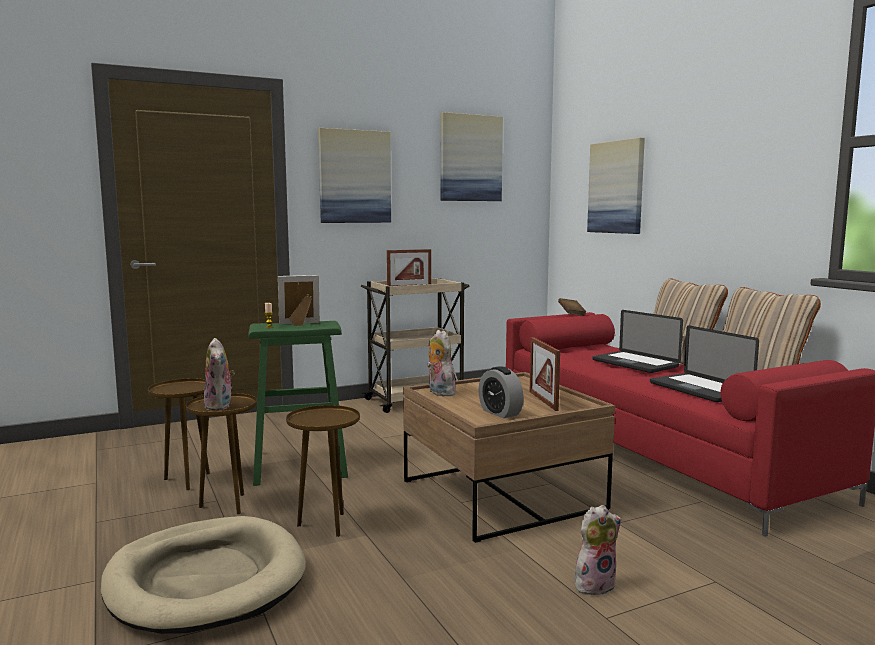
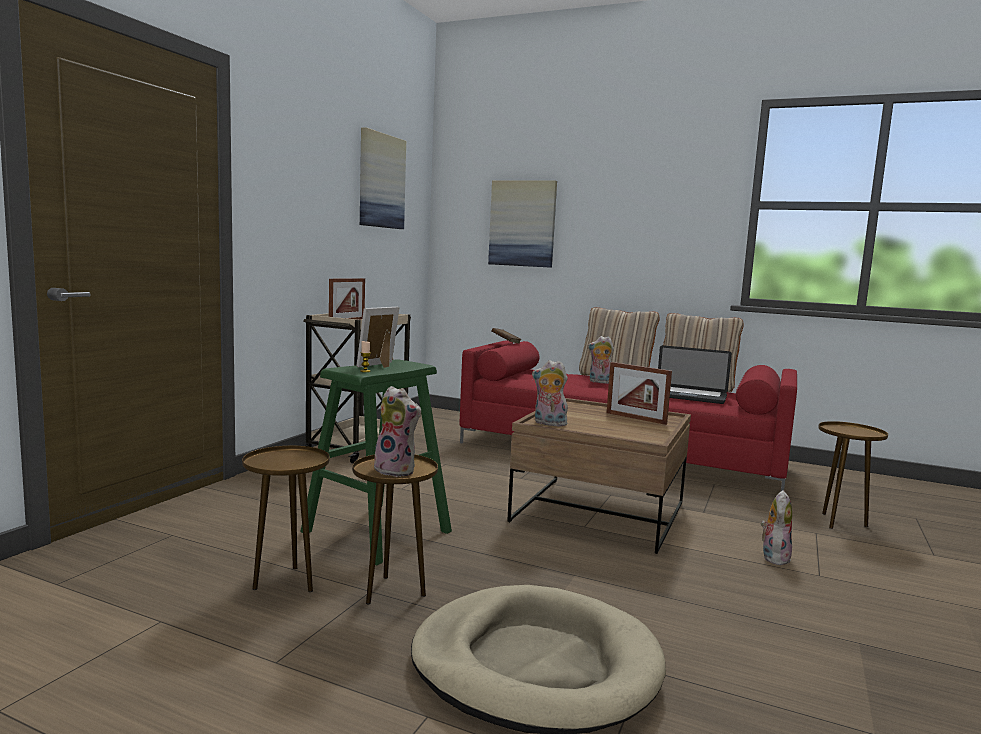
camera: 40 degrees left, 0 degrees up
(326, 524) = (525, 578): brown side table -> brown side table (840, 522)
(354, 177) = (293, 190): picture -> none
(500, 413) = (639, 432): alarm clock -> none
(635, 363) = (599, 382): laptop -> plush toy

